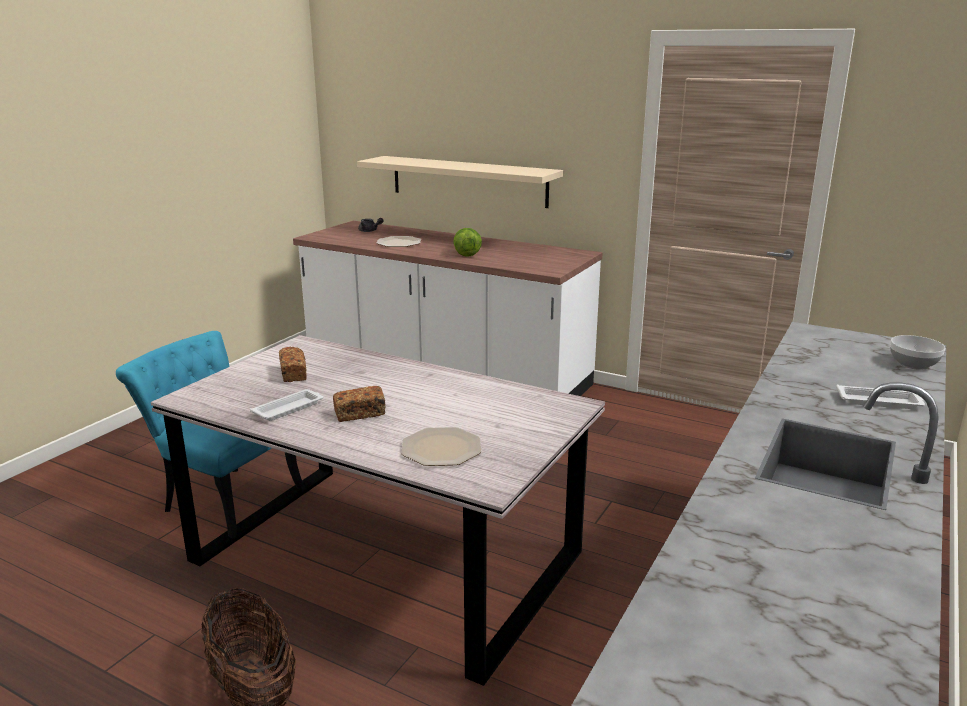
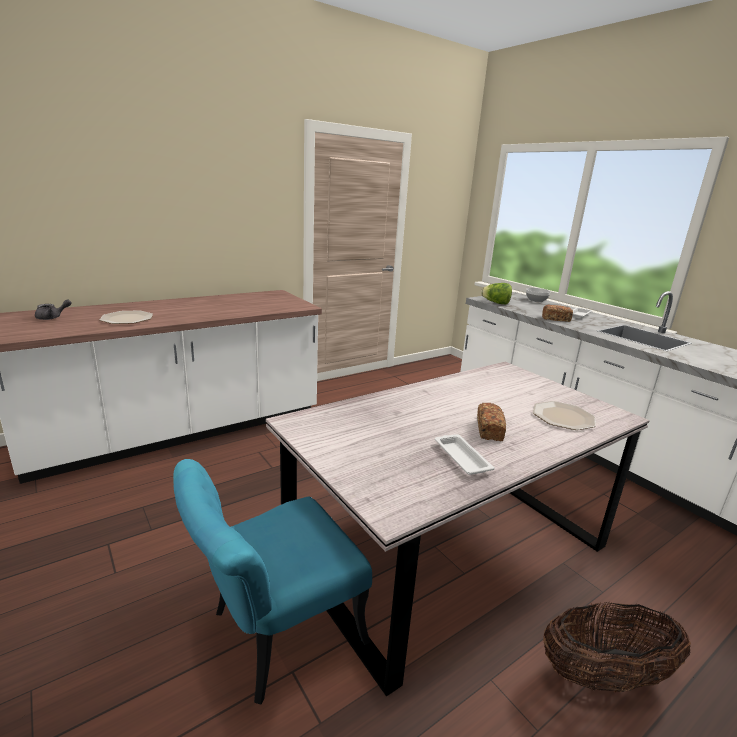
camera: 65 degrees left, 0 degrees up
(293, 374) = (375, 440): bread -> bread (556, 319)
(466, 253) = (213, 311): lettuce -> lettuce (496, 303)
(468, 181) = (151, 248): beige shelf -> none

